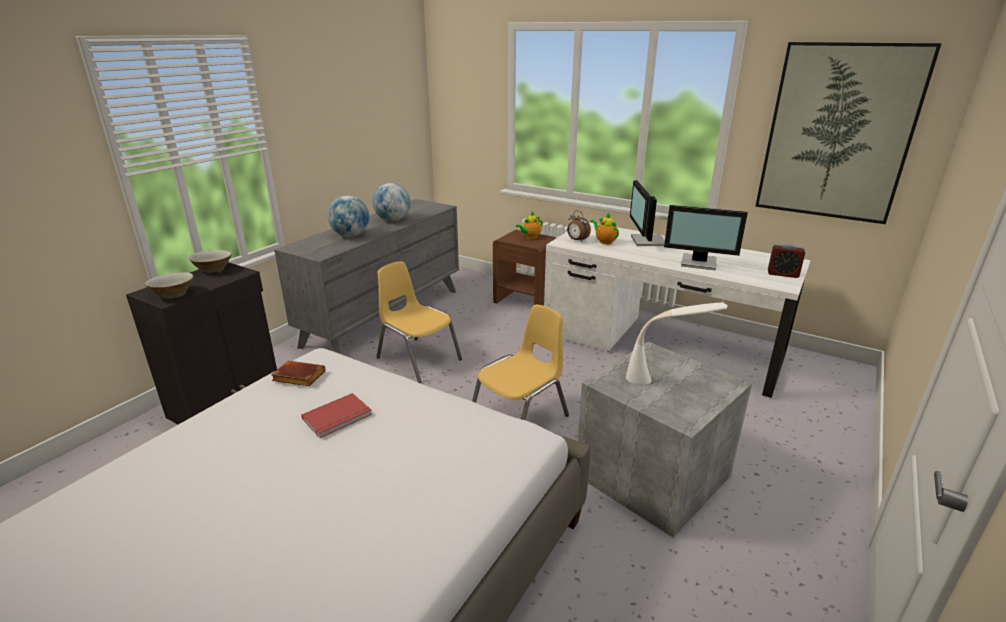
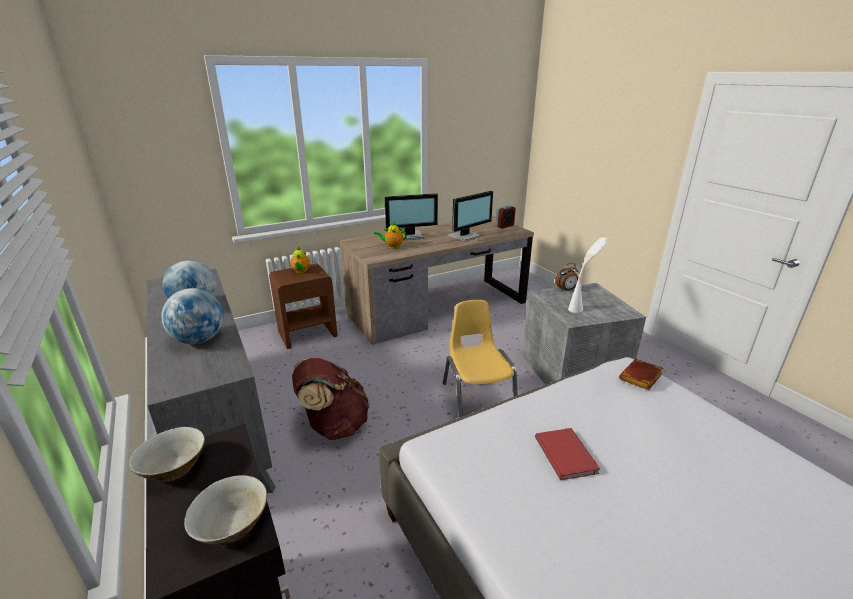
camera: 60 degrees left, 0 degrees up
(297, 377) = (471, 470): brown book -> brown book (641, 378)
(418, 359) = (333, 425): yellow chair -> brown backpack
(577, 240) = (376, 253): alarm clock -> alarm clock (566, 290)
(646, 241) = (410, 236): monitor -> monitor turned 45 degrees counterclockwise
(660, 344) = (438, 308): white desk -> brown desk
(838, 133) = (485, 132): picture -> none

